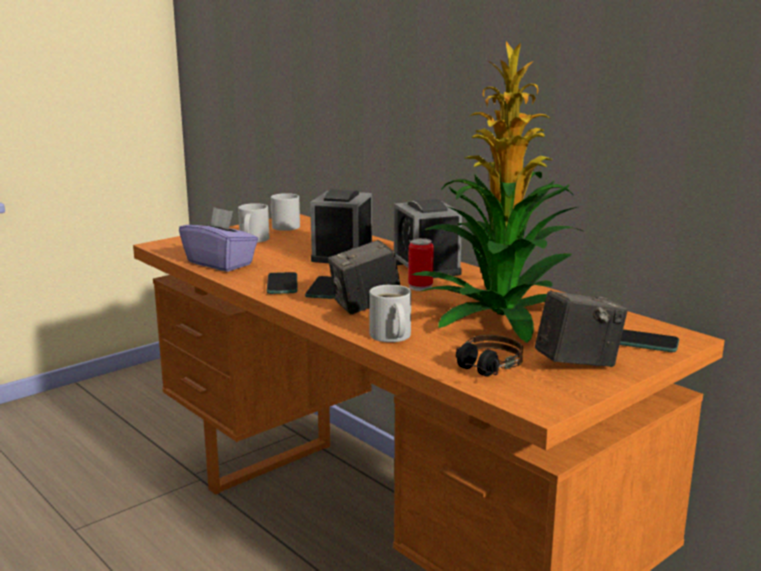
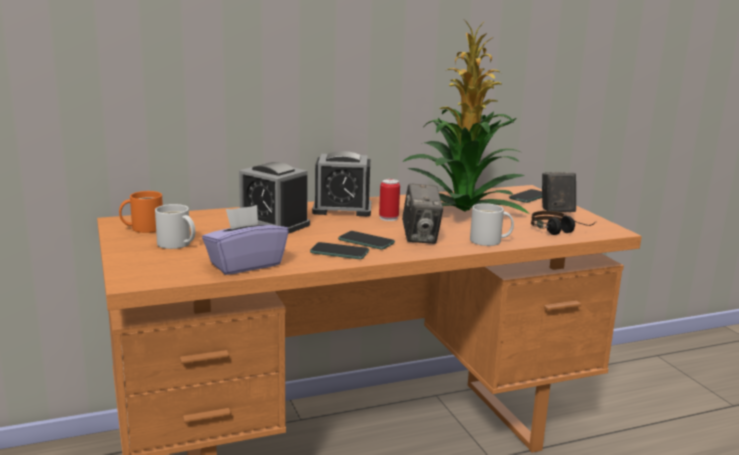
camera: 70 degrees left, 0 degrees up
(285, 226) = (144, 228): white mug -> orange mug

